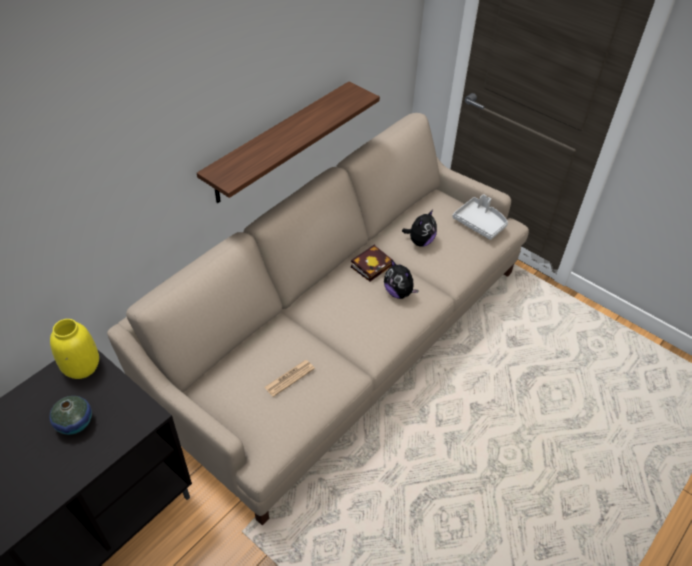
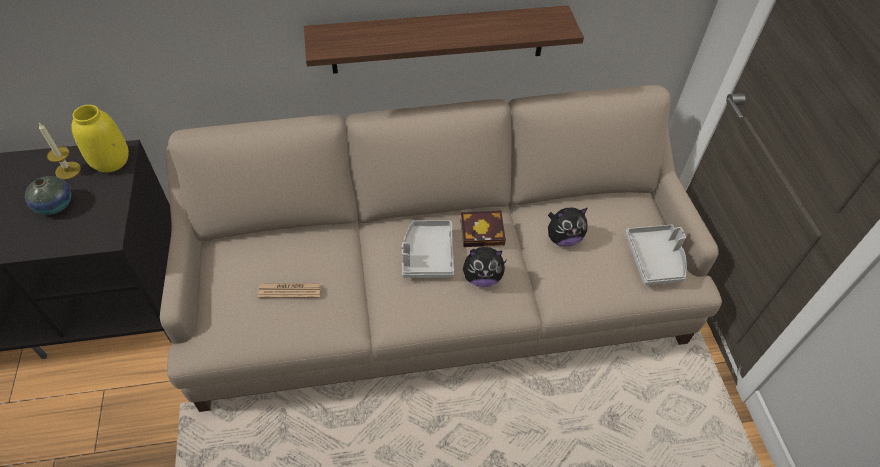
camera: 40 degrees right, 5 degrees up
(52, 394) = (68, 170): none -> candle
(353, 300) = (427, 255): none -> grey tray
(399, 292) = (482, 278): plush toy -> plush toy turned 90 degrees counterclockwise

